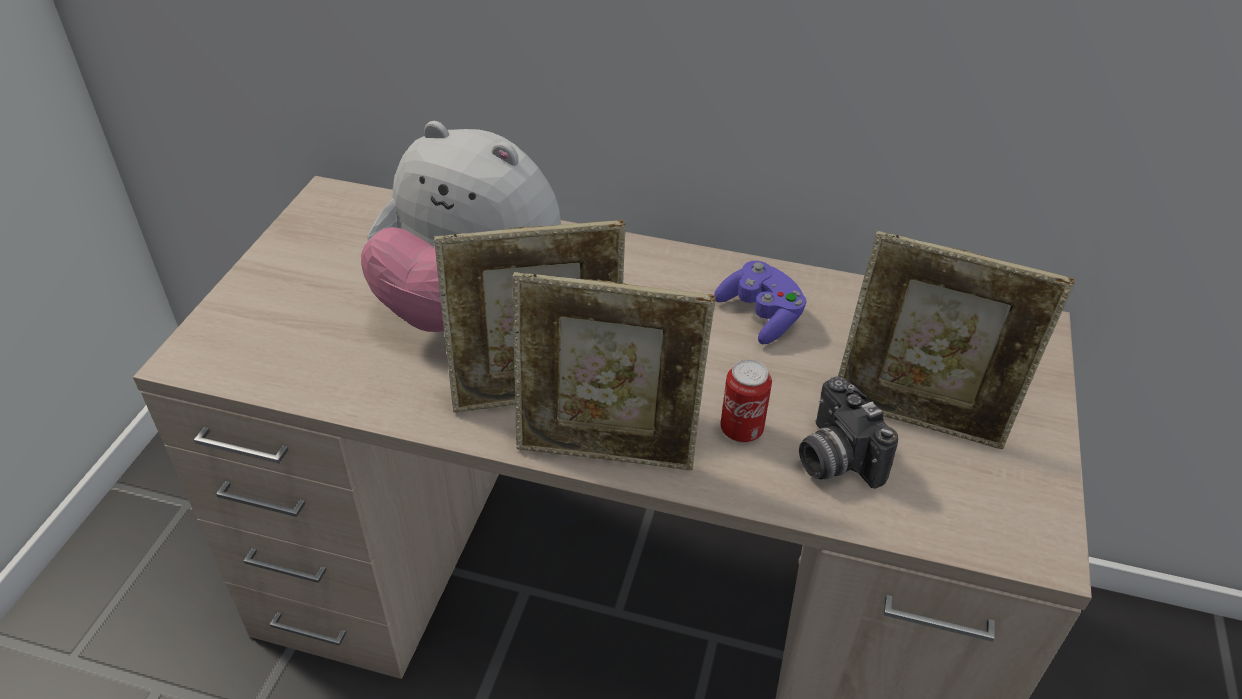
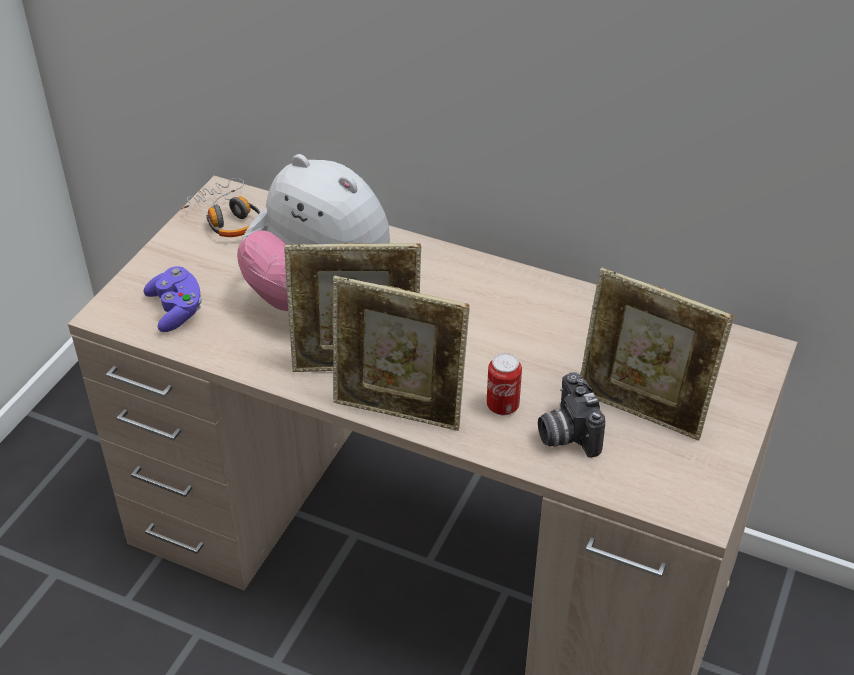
camera: 10 degrees right, 0 degrees up
(338, 224) = (227, 218): none -> headphones
(760, 316) = (542, 321): purple game controller -> purple game controller (176, 310)

